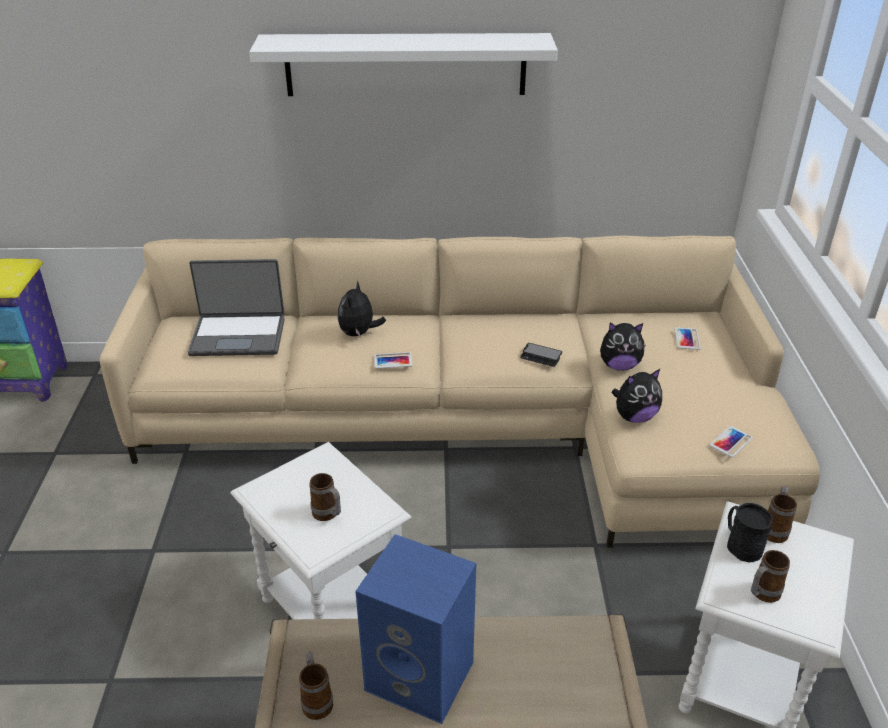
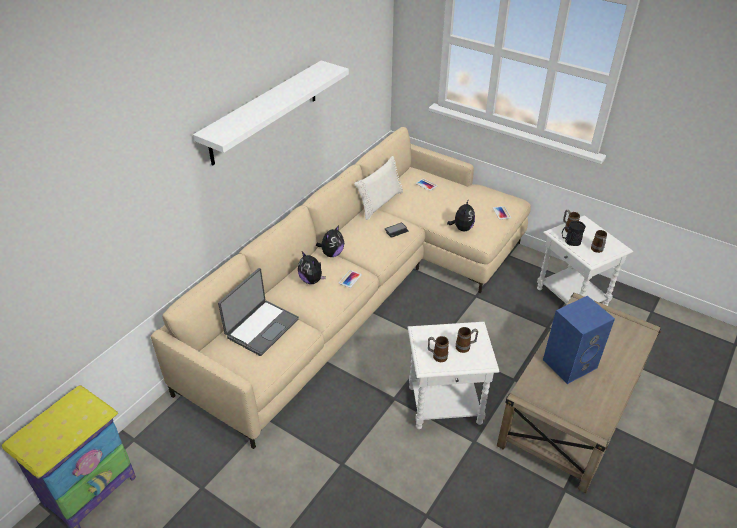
camera: 55 degrees left, 5 degrees up
(316, 700) = (563, 401): mug -> mug (437, 356)
(588, 320) = (379, 203): none -> white pillow
(619, 366) = (423, 213): plush toy -> plush toy (332, 253)

